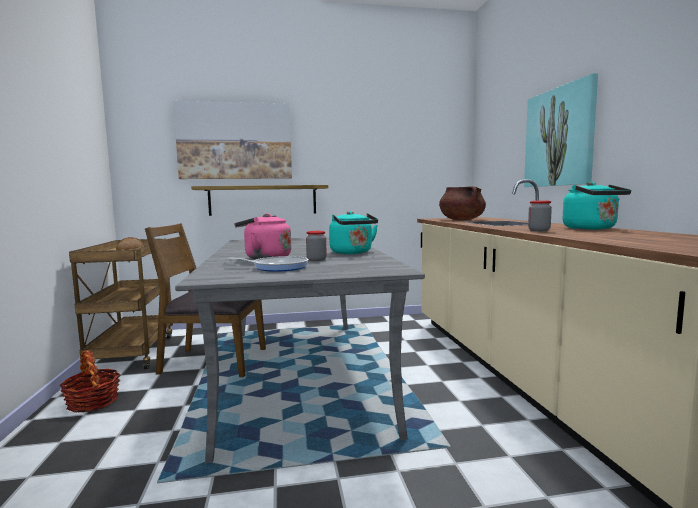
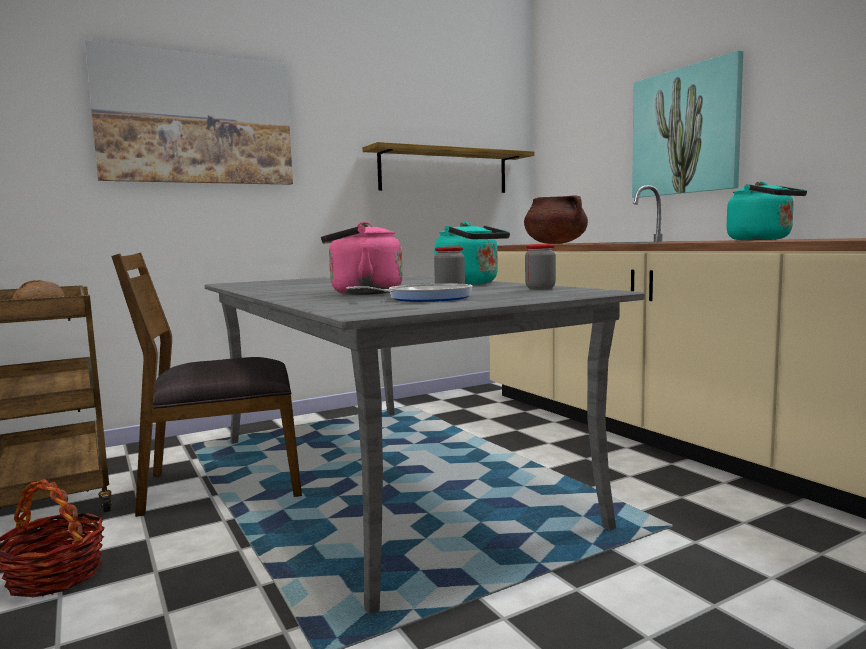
camera: 20 degrees left, 0 degrees up
(263, 200) = (245, 219): shelf -> shelf (444, 171)
(539, 230) = (717, 241): jar -> jar (540, 288)

